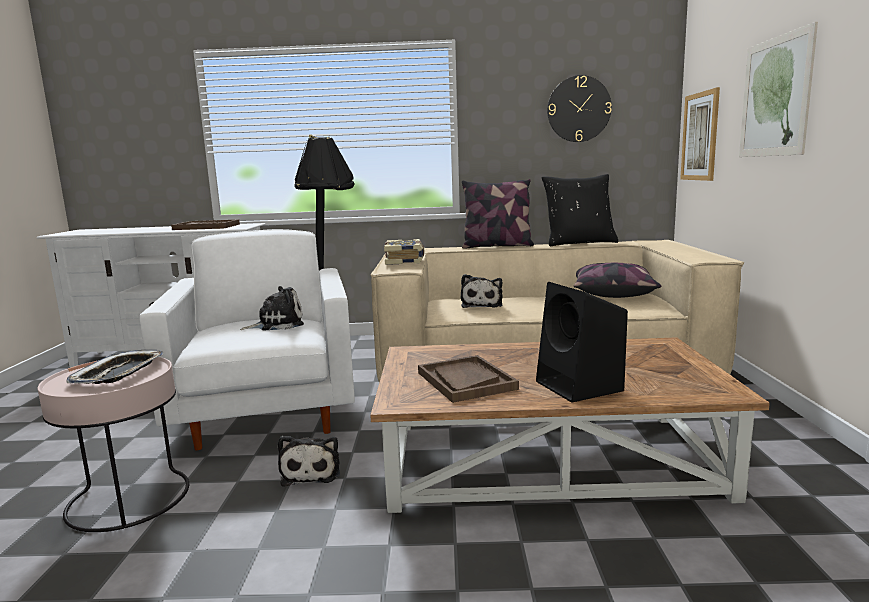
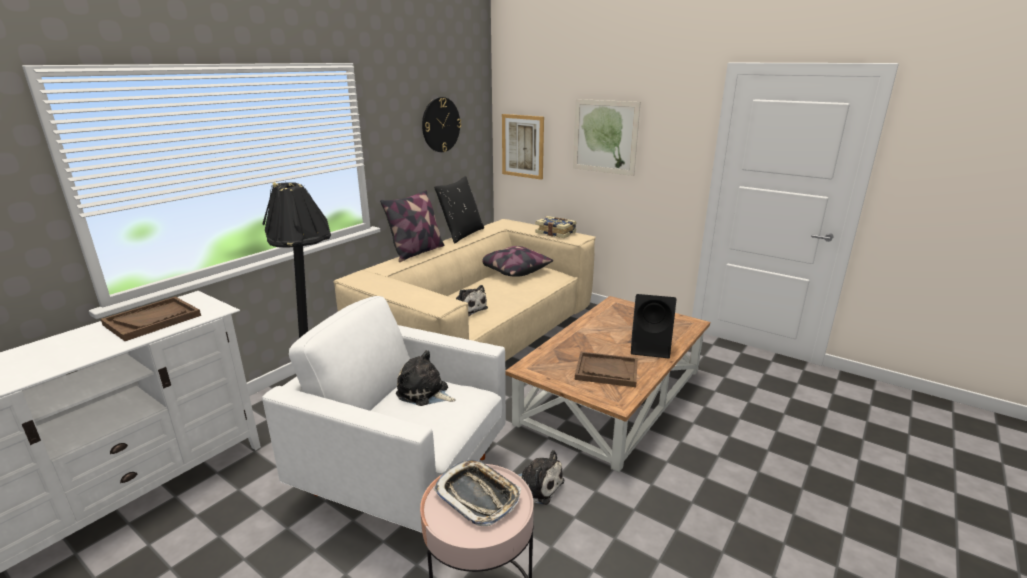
camera: 55 degrees left, 10 degrees up
(277, 324) = (425, 393): plush toy -> plush toy turned 75 degrees counterclockwise
(405, 261) = (414, 293): book -> book (556, 233)

